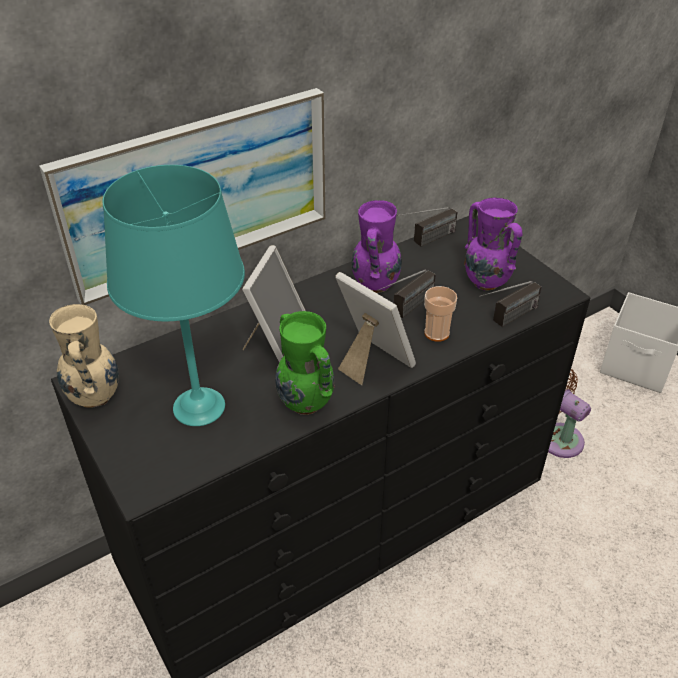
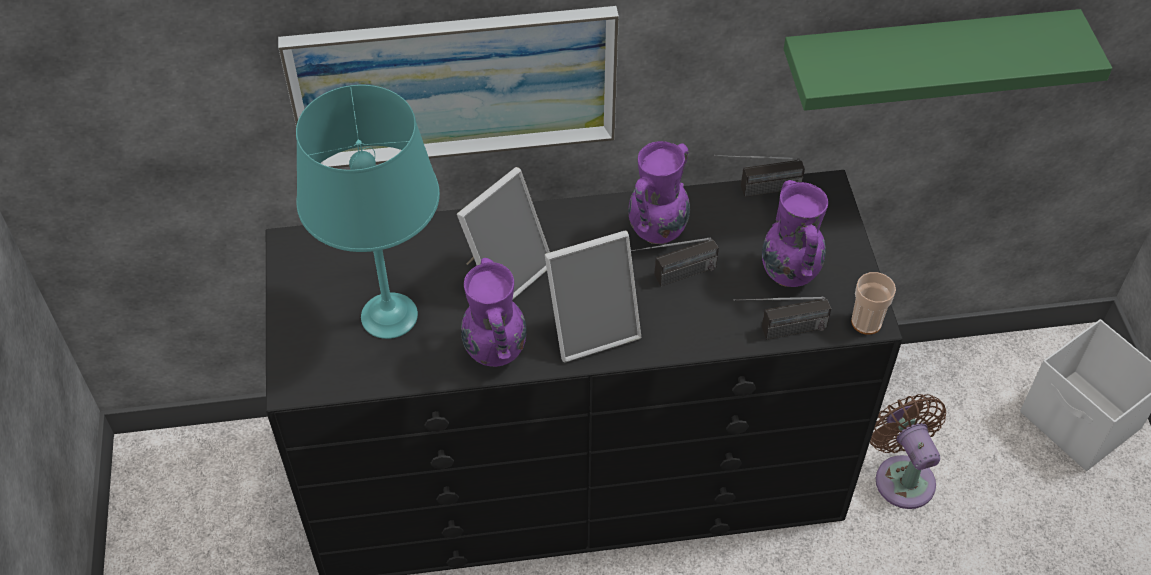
camera: 25 degrees right, 10 degrees up
(95, 396) = (298, 266): beige vase -> none
(306, 404) = (495, 353): green vase -> purple vase
(371, 361) = (592, 328): picture frame -> picture frame turned 90 degrees clockwise
(436, 333) = (686, 320): cup -> cup (866, 322)
(517, 105) = (925, 57): none -> green shelf

